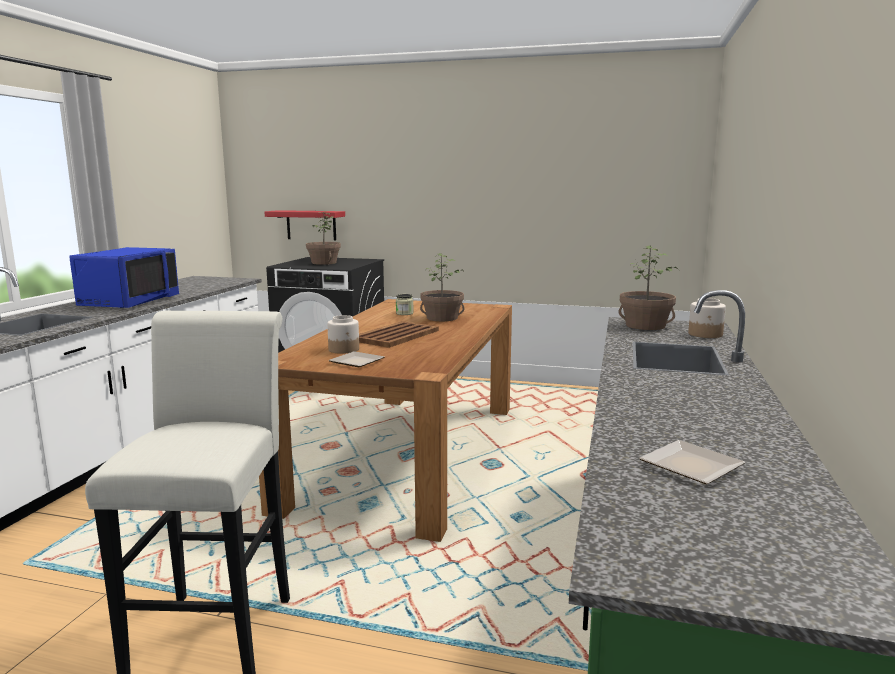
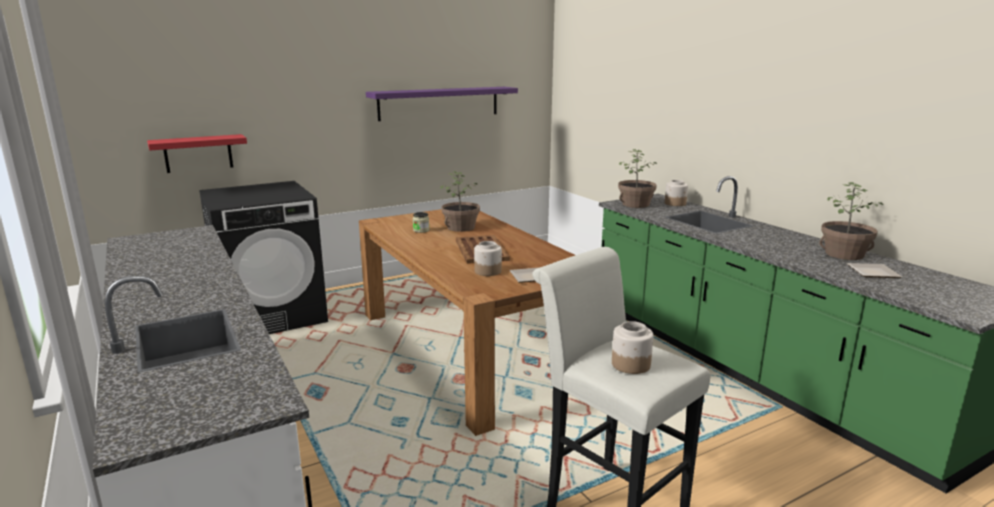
camera: 45 degrees left, 5 degrees up
(129, 302) = (184, 284): blue microwave -> none
(173, 440) = (630, 364): none -> jar
(323, 263) = (255, 195): potted plant -> potted plant (844, 254)
(543, 193) = (439, 103): none -> purple shelf

